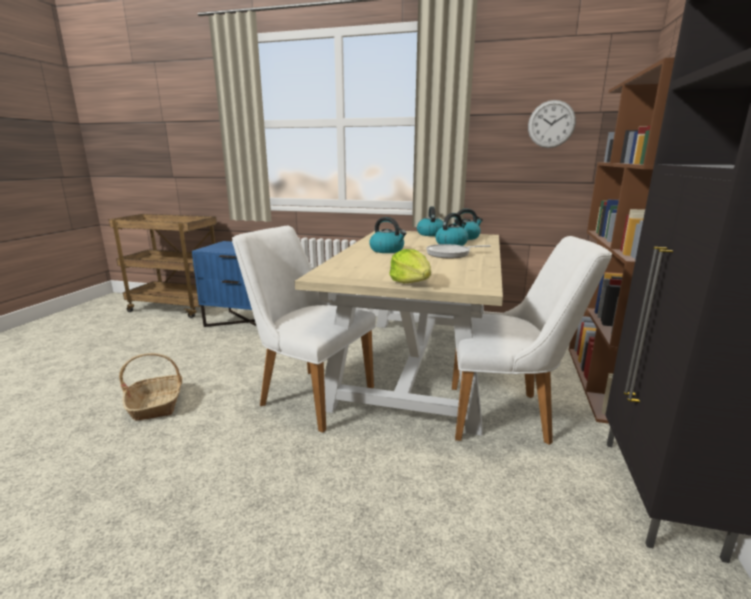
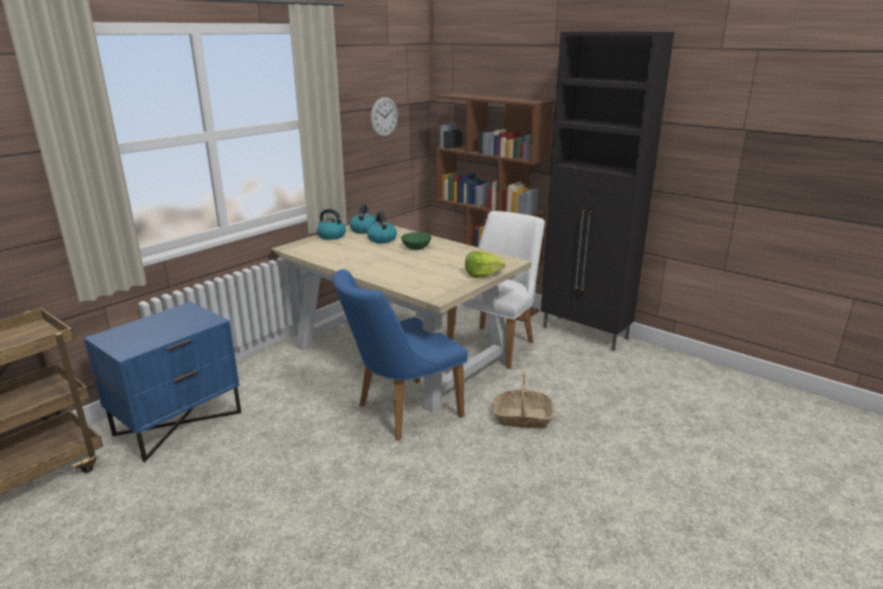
camera: 65 degrees left, 5 degrees up
(157, 404) = (340, 505): basket -> basket (522, 418)
(308, 393) = (400, 412): white chair -> blue chair
(387, 250) = (376, 262): kettle -> none
(451, 254) = (416, 247): frying pan -> green bowl

